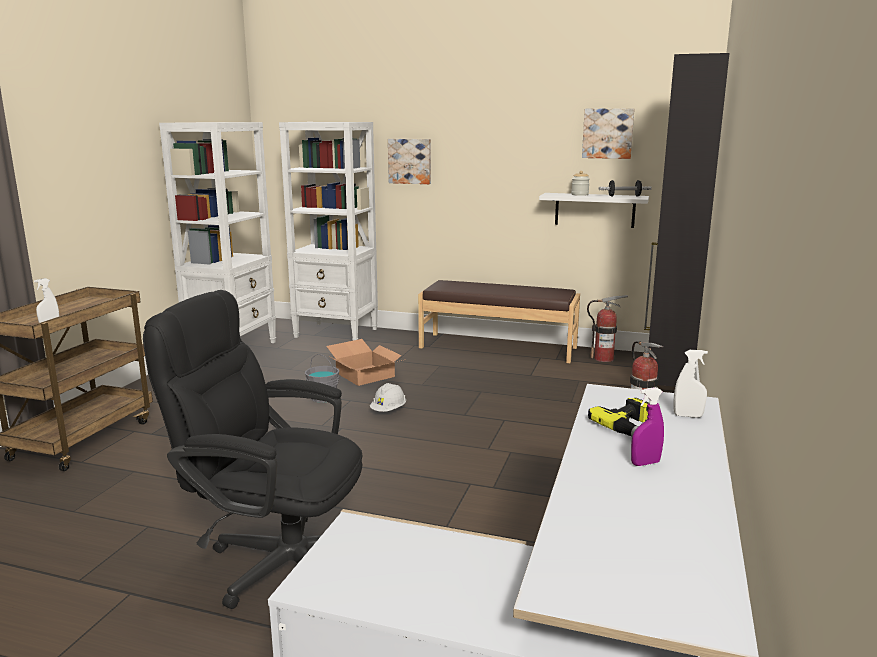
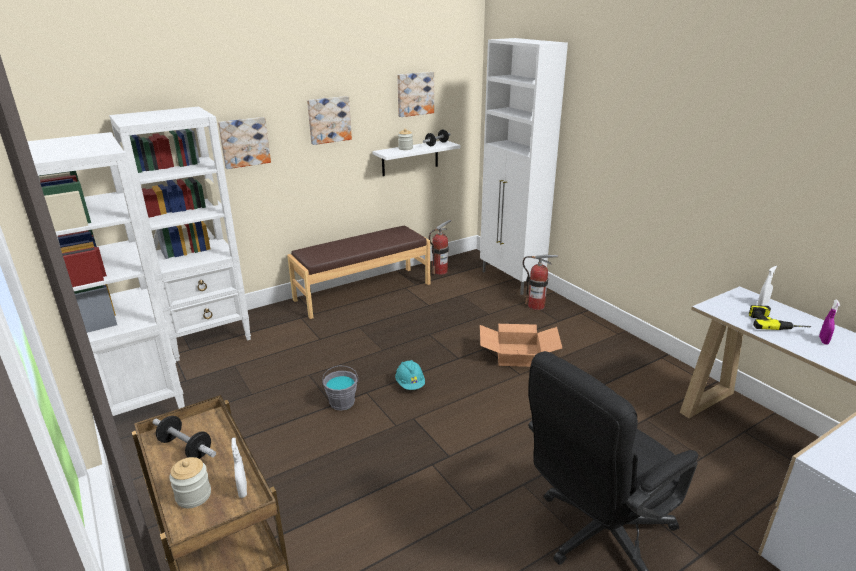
camera: 50 degrees left, 10 degrees up
(36, 319) = (193, 496): none -> jar
(83, 306) = (186, 448): none -> dumbbell
(364, 375) = (325, 365): cardboard box -> cardboard box (517, 355)
(388, 410) = (410, 384): white hard hat -> turquoise hard hat
(497, 150) = (329, 120): none -> picture
(666, 390) = (511, 280): black cabinet -> white cabinet

